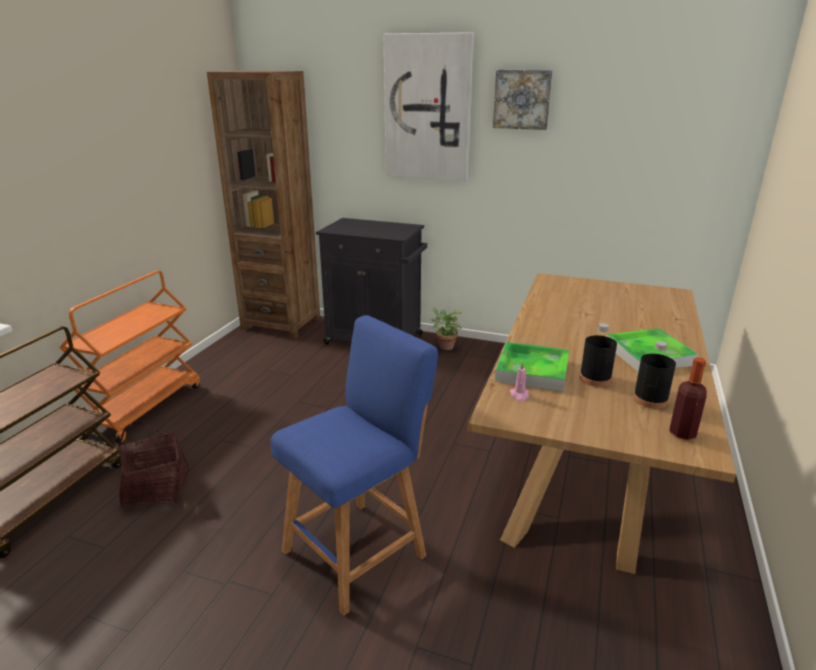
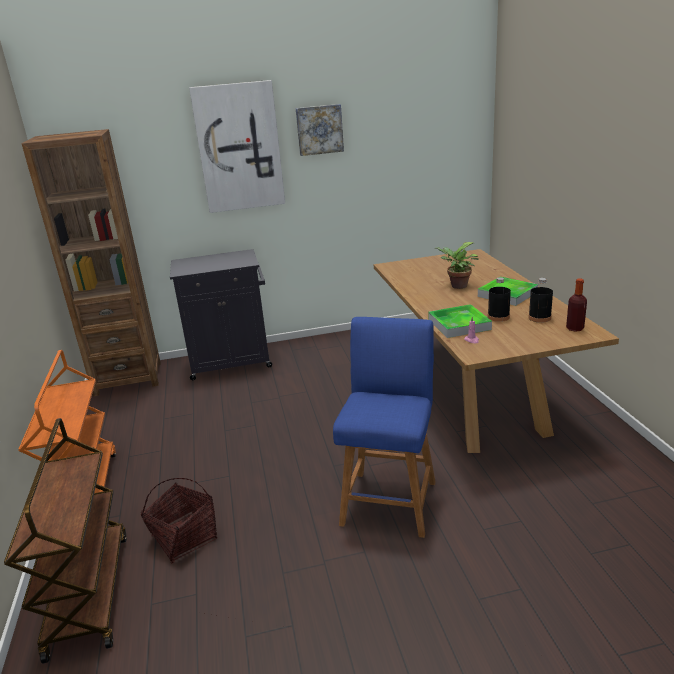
camera: 30 degrees left, 0 degrees up
(444, 346) = (295, 349): potted plant -> potted plant (457, 286)

